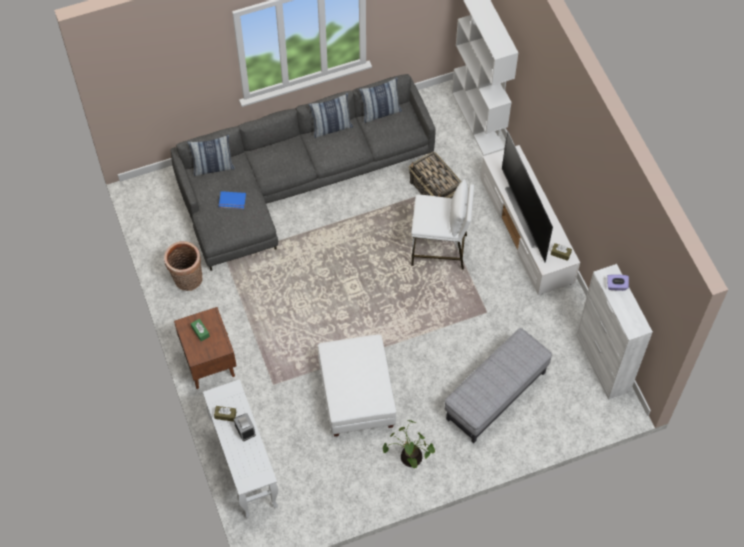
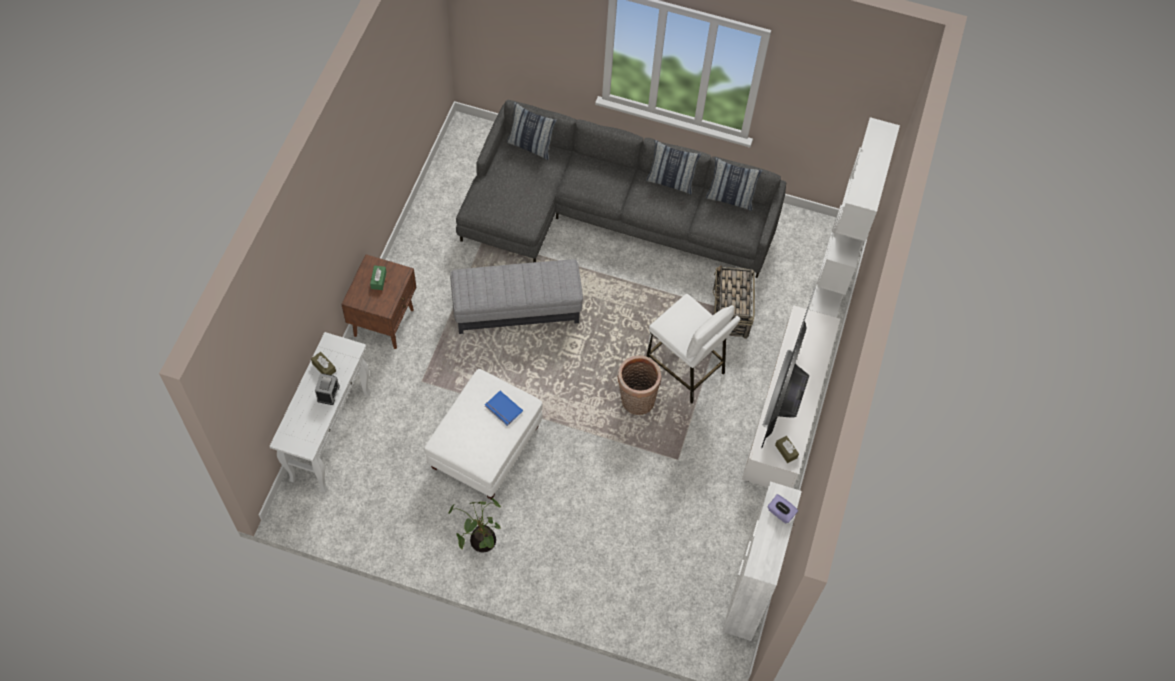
camera: 35 degrees right, 0 degrees up
(187, 280) = (432, 236): basket -> basket (635, 401)
(232, 201) = (519, 187): blue book -> blue book (503, 409)
(496, 396) = (614, 544): grey ottoman -> grey ottoman (516, 311)

